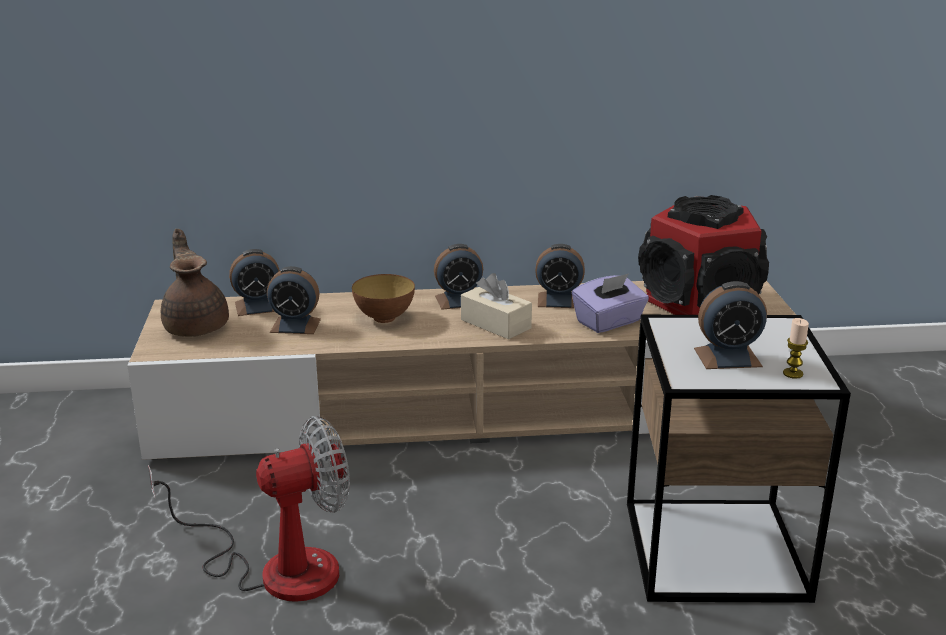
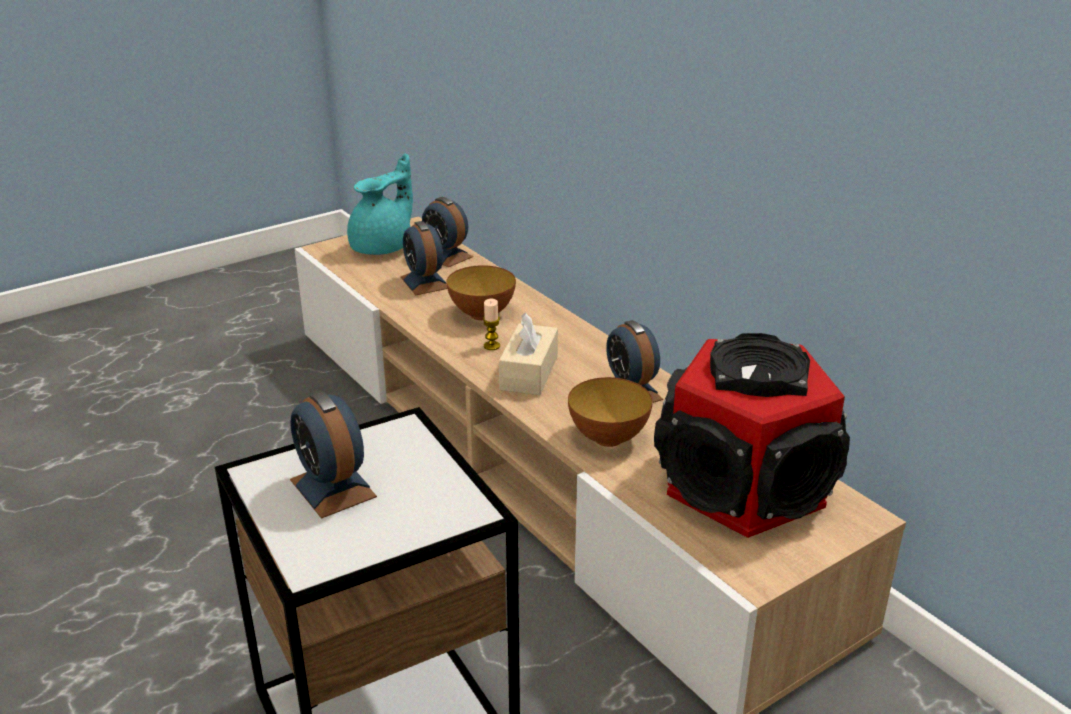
camera: 60 degrees right, 5 degrees up
(197, 326) = (384, 247): brown teapot -> turquoise teapot
(276, 567) = (202, 452): fan -> none
(458, 300) = (563, 337): alarm clock -> none
(609, 322) = (608, 438): purple tissue box -> bowl
(793, 373) = (315, 545): candle -> candle (491, 346)

